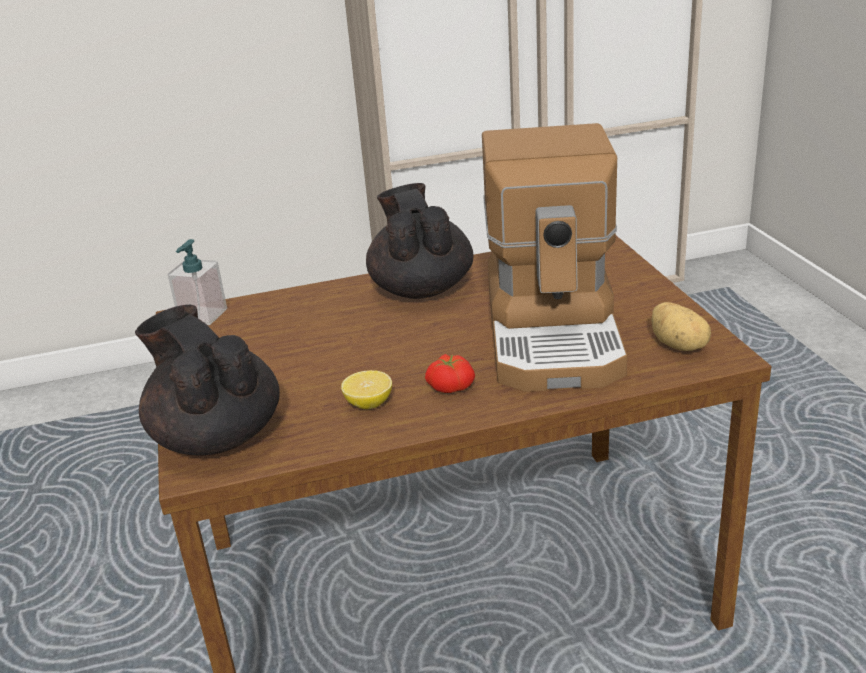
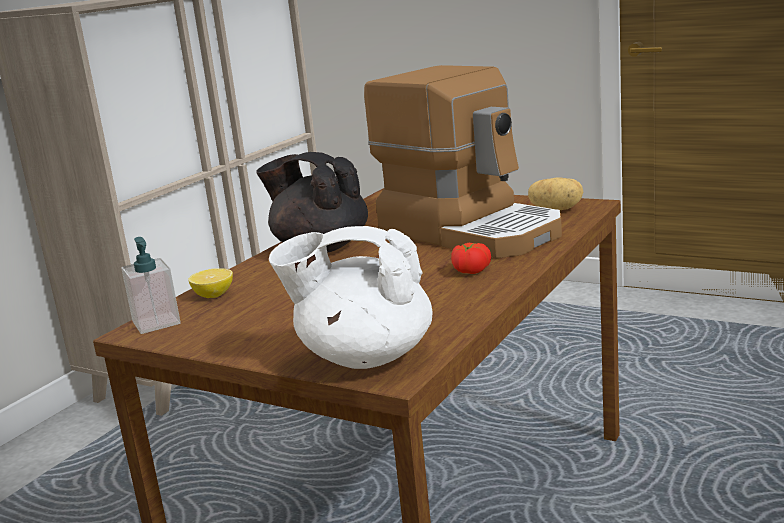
camera: 45 degrees left, 10 degrees down
(216, 436) = (364, 357): black teapot -> white teapot
(369, 404) = (437, 298): lemon -> lemon (213, 295)

